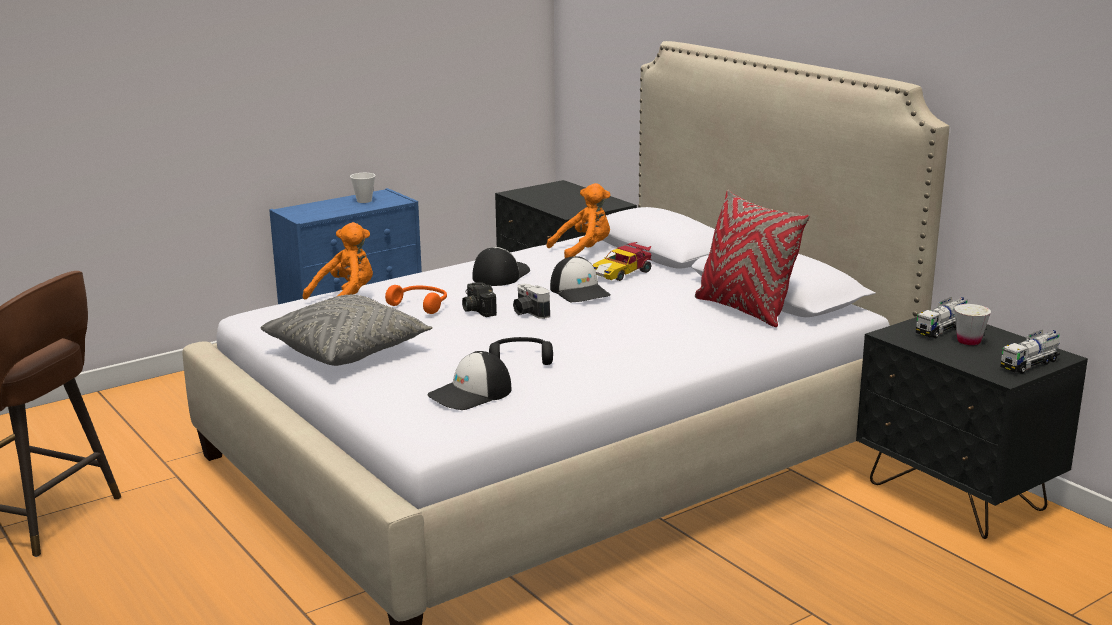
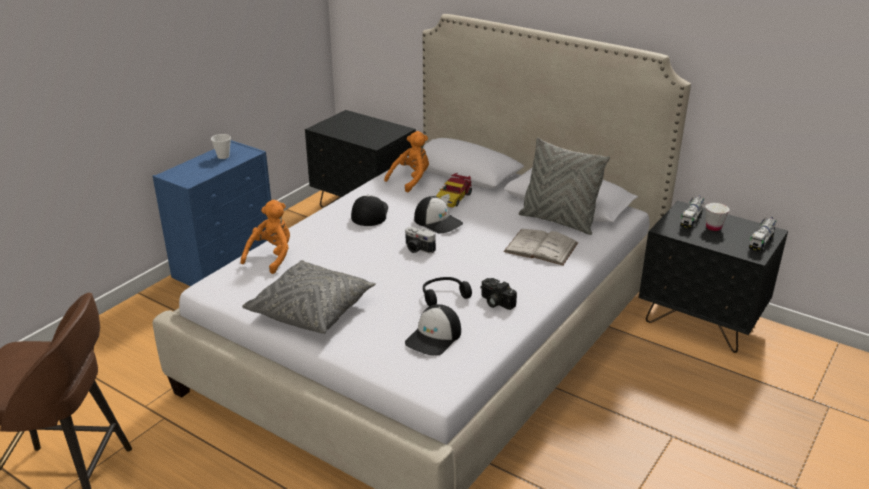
camera: 20 degrees left, 10 degrees up
(421, 305) = (335, 255): orange headphones -> none
(476, 309) = (378, 252): camera -> camera (495, 302)
(694, 331) = (541, 247): none -> white book
(744, 310) = (558, 221): red pillow -> grey pillow

